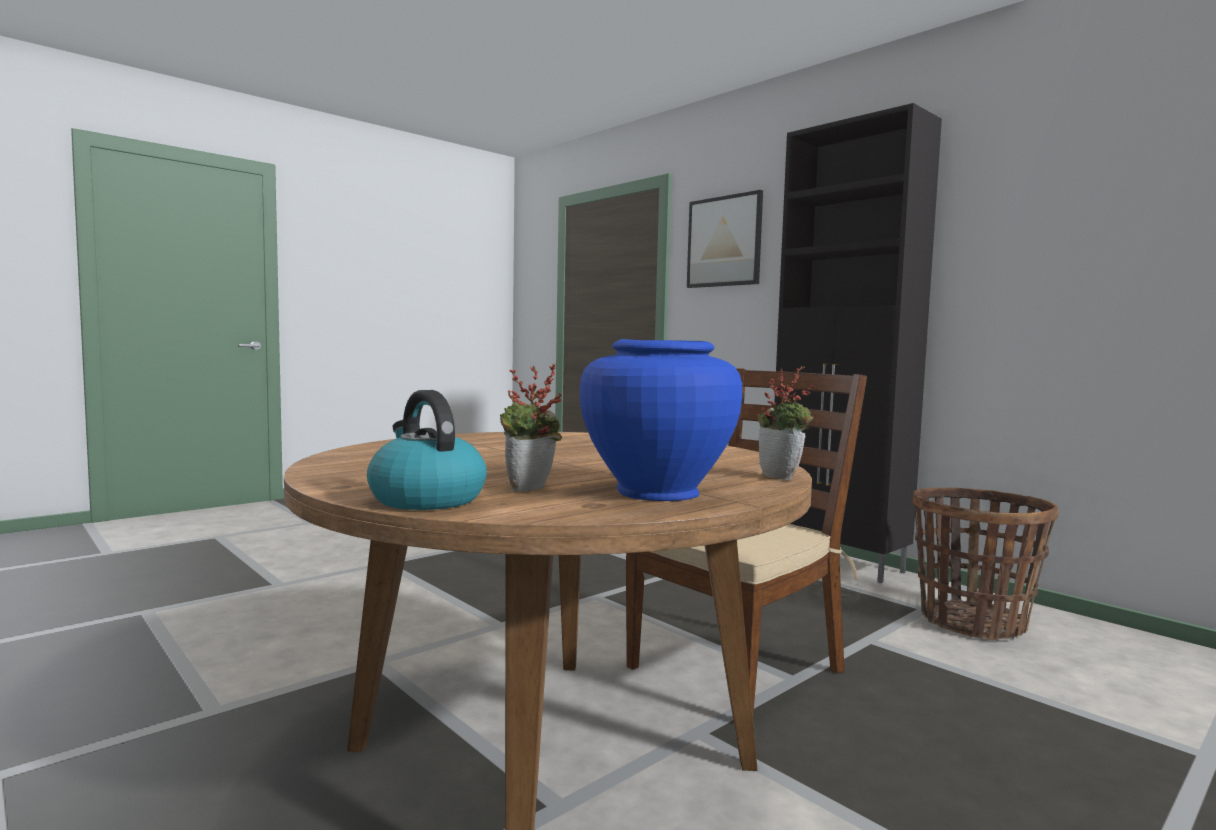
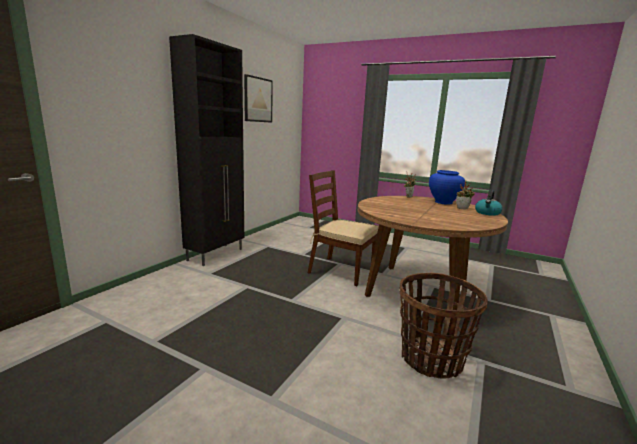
camera: 110 degrees left, 10 degrees up
(724, 241) = (105, 80): picture -> picture (258, 100)
(972, 622) = (276, 241): basket -> basket (431, 359)

